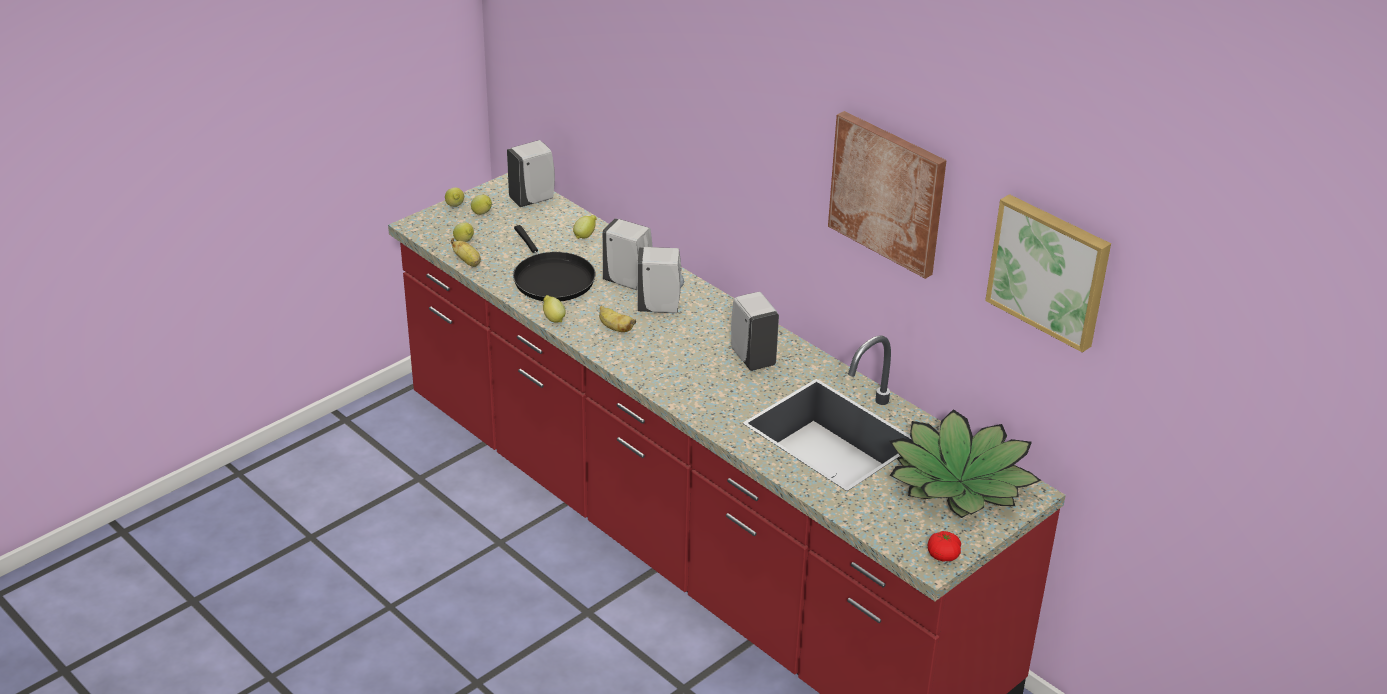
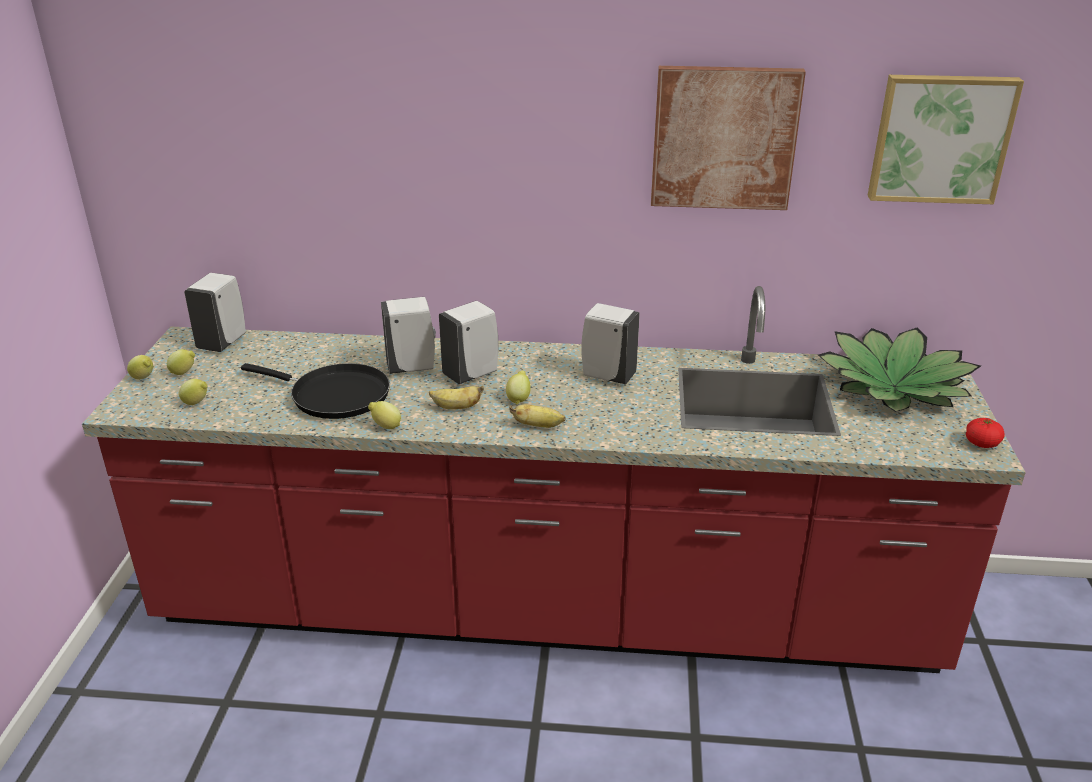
camera: 40 degrees left, 5 degrees down
(468, 262) = (224, 418): banana -> banana (538, 426)
(585, 236) = (317, 350): lemon -> lemon (519, 399)

